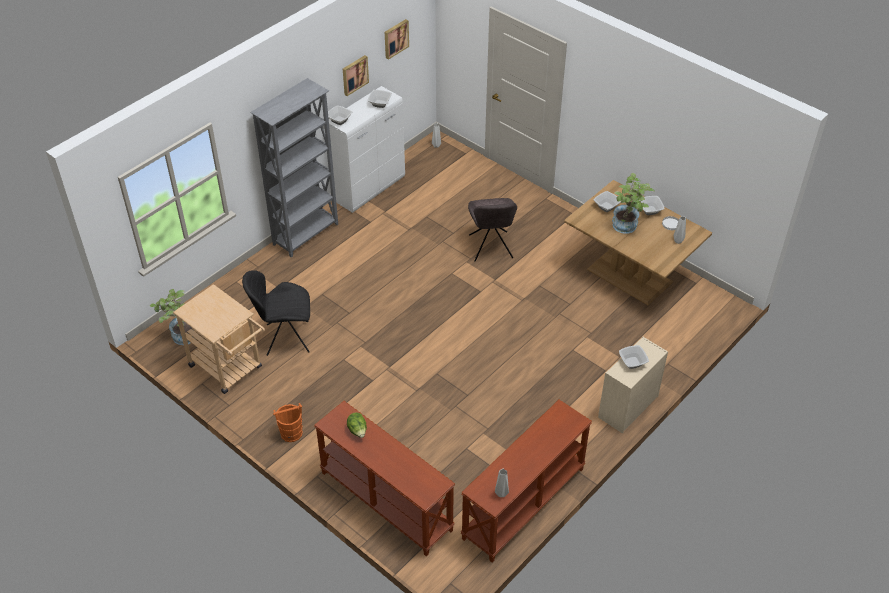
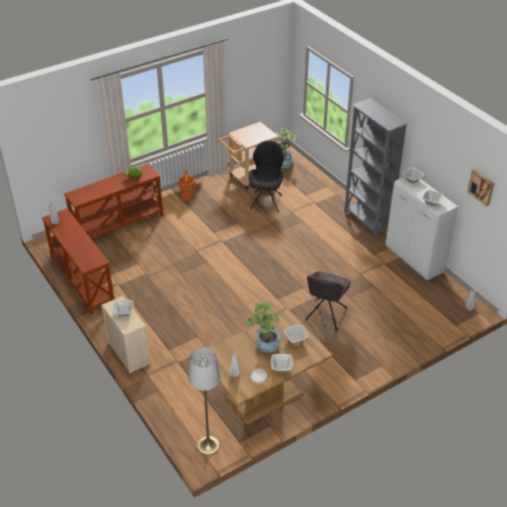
camera: 105 degrees right, 5 degrees down
(354, 75) = (443, 170): picture -> none
(491, 248) = (325, 315): grey chair -> grey chair turned 75 degrees counterclockwise
(714, 305) = (208, 445): none -> grey floor lamp

